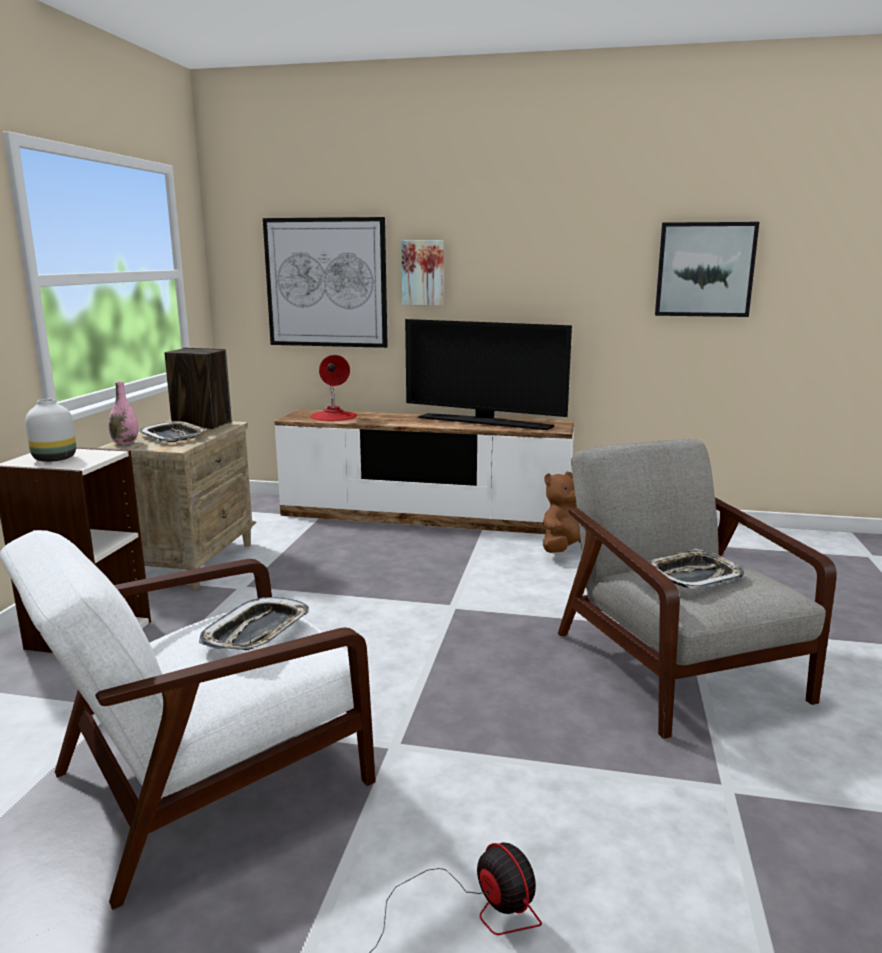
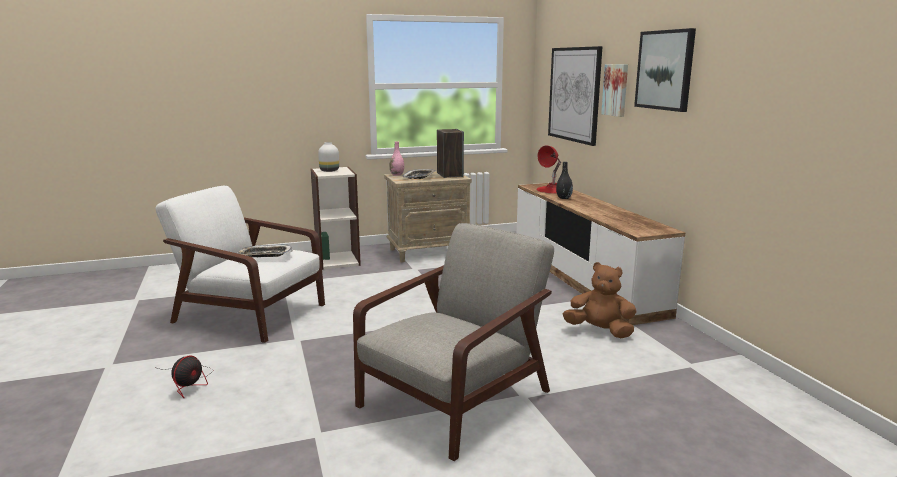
camera: 60 degrees right, 0 degrees up
(379, 420) = (563, 198): none -> black vase
(485, 422) = (616, 215): television -> none
(693, 576) = (429, 323): tray -> none
(705, 269) = (797, 99): picture -> picture (665, 70)

